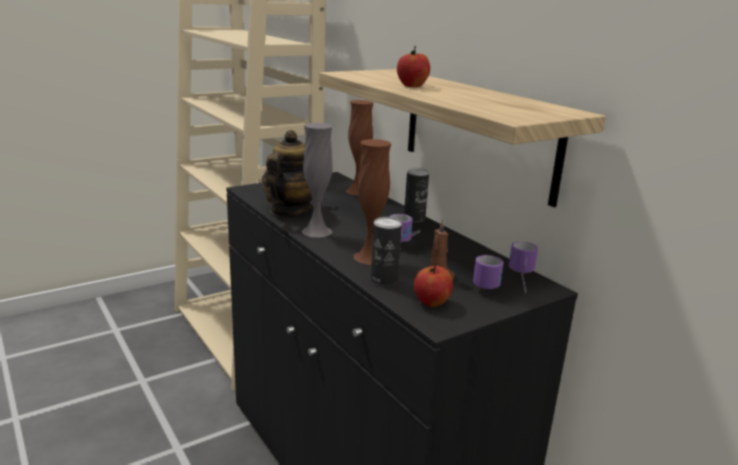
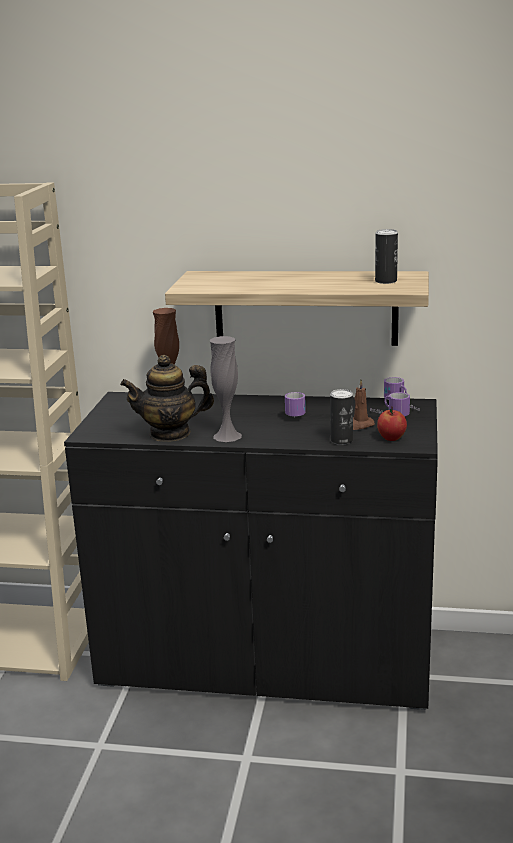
camera: 45 degrees left, 0 degrees up
(290, 211) = (170, 433): teapot -> teapot turned 75 degrees counterclockwise
(370, 257) = (301, 433): brown vase -> none
(412, 86) = (273, 284): apple -> none
(414, 218) = (259, 399): can -> can (386, 281)

